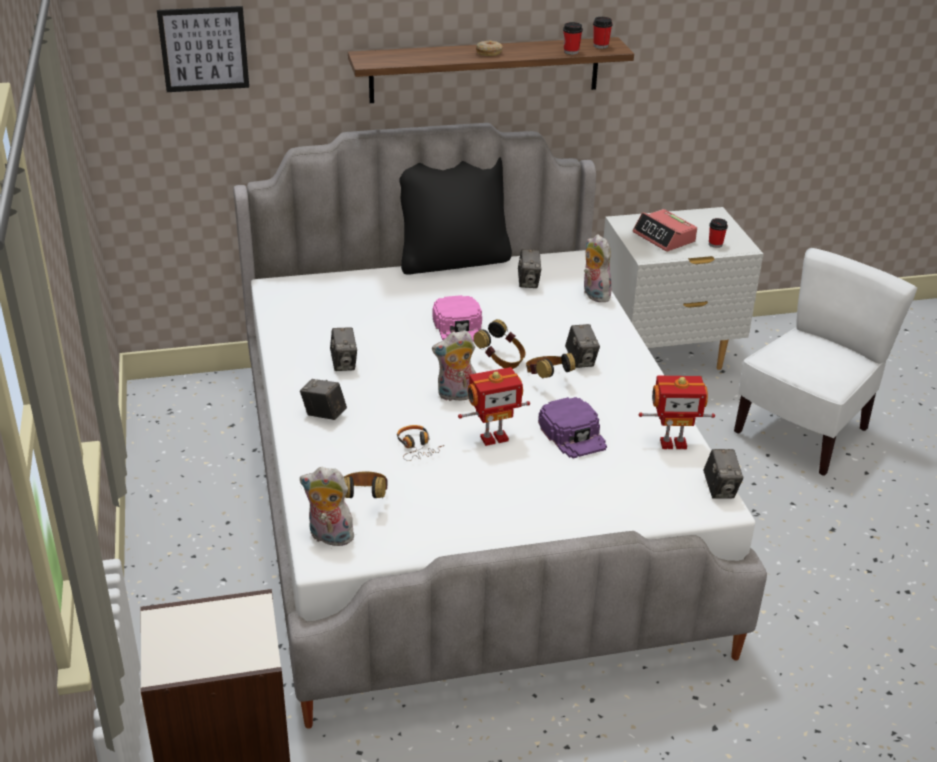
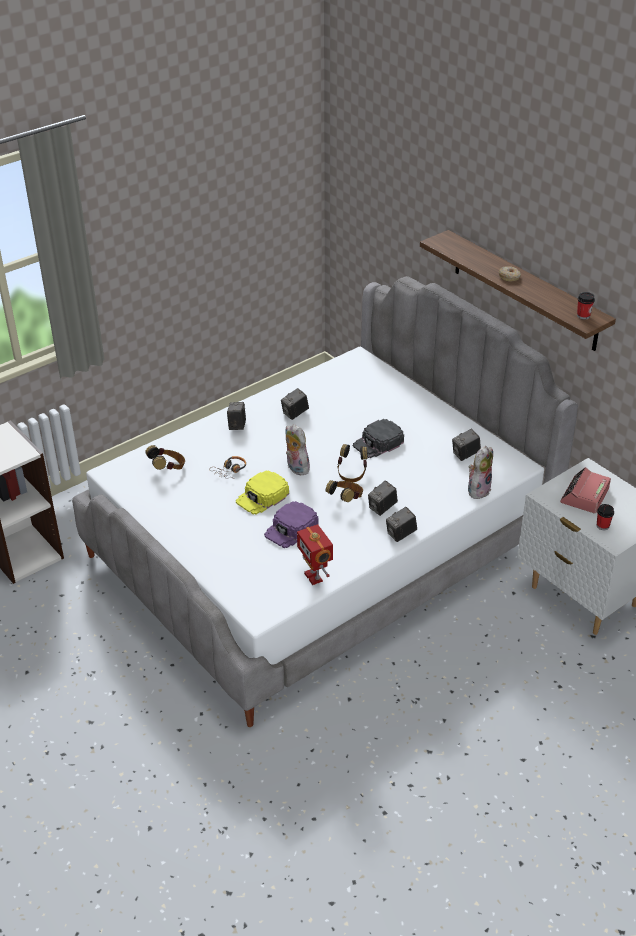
camera: 65 degrees right, 5 degrees up
(204, 49) = (378, 186): picture -> none
(329, 537) = (127, 468): plush toy -> none
(452, 260) = (462, 412): black pillow -> none
(459, 326) = (378, 443): pink cap -> black cap
(493, 437) = (262, 497): toy robot -> yellow cap
(571, 52) = (554, 307): cup -> none
(720, 489) = (276, 611): camera -> camera (401, 534)
(803, 432) = (547, 707): white chair -> none

